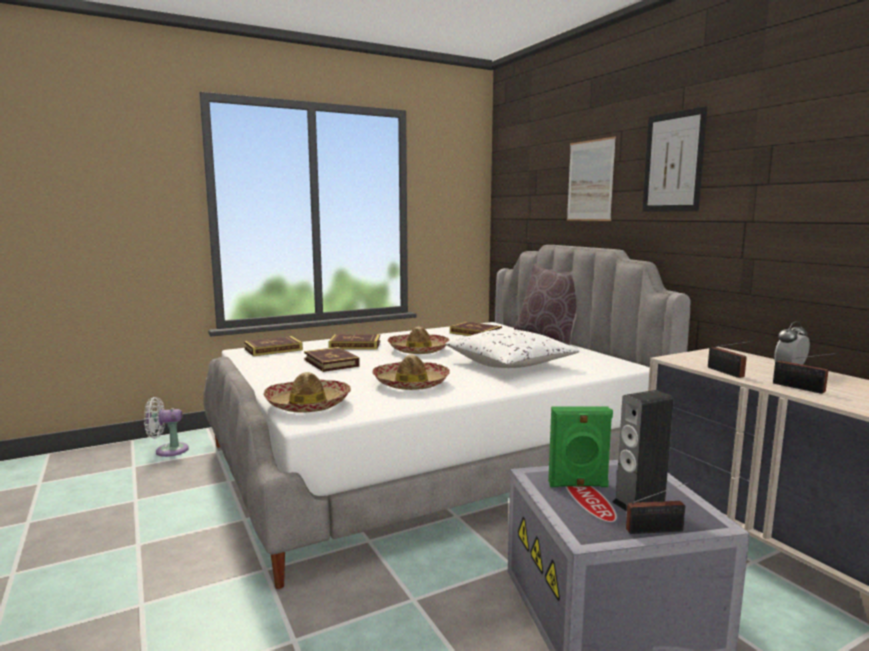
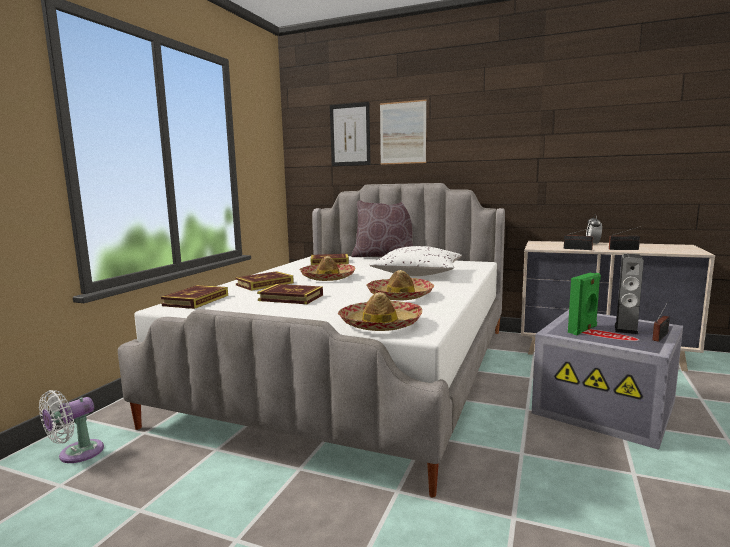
camera: 40 degrees left, 0 degrees up
(673, 162) = (480, 119): picture -> picture (350, 135)

